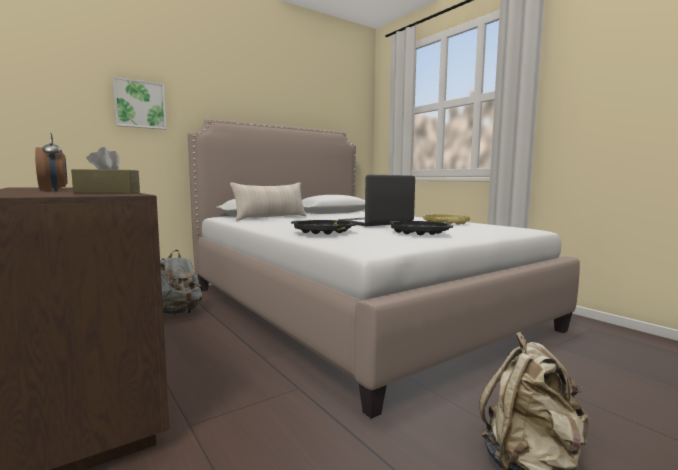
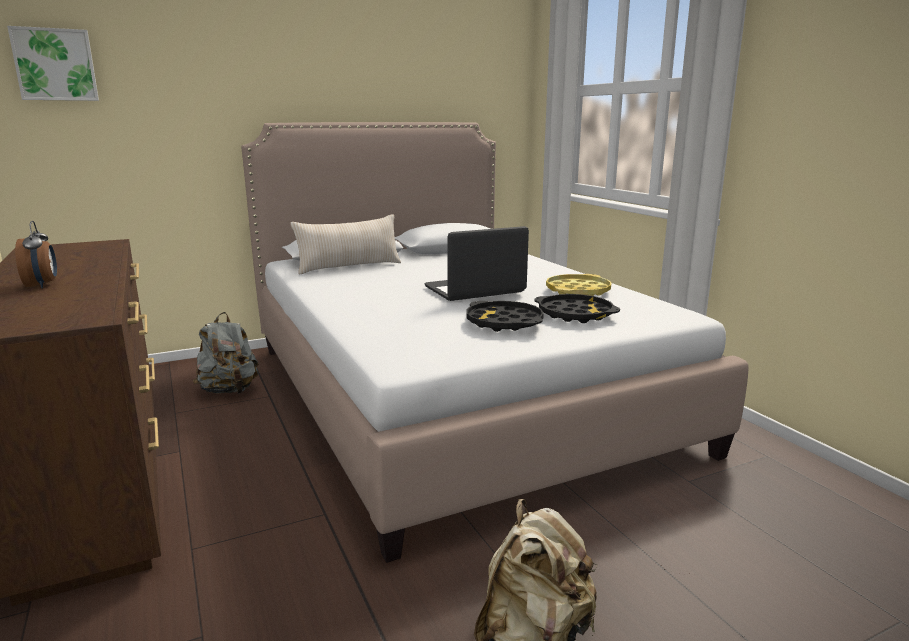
camera: 10 degrees right, 10 degrees up
(108, 193) = (83, 307): brown tissue box -> none
(139, 104) = (176, 109): picture -> picture (55, 65)
(322, 231) = (377, 316): black tray -> black tray (575, 314)

